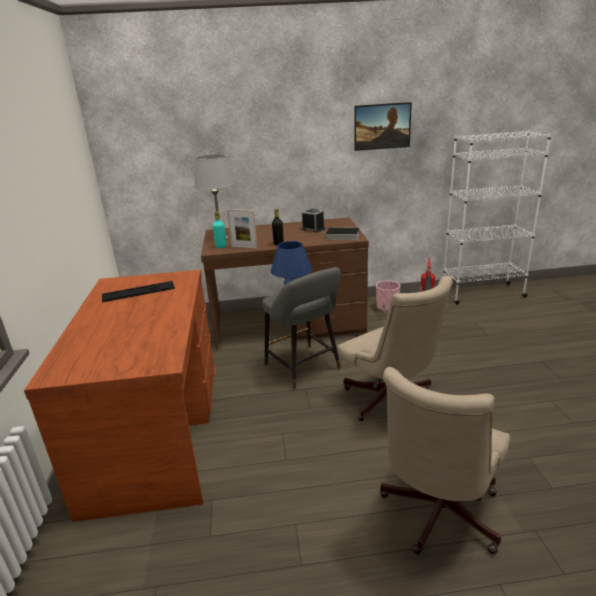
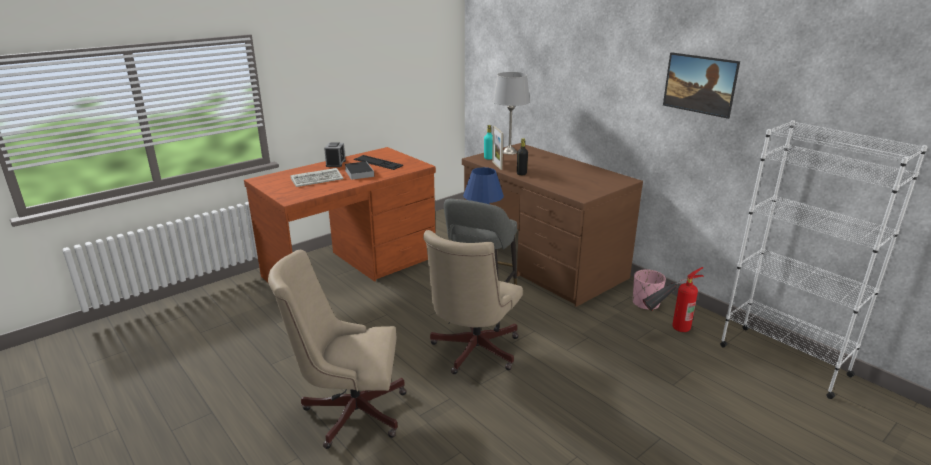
camera: 55 degrees right, 0 degrees up
(128, 334) = (318, 179): none -> keyboard
(313, 229) = (580, 175): alarm clock -> alarm clock (335, 163)
(341, 236) = (578, 190): book -> book (358, 172)

